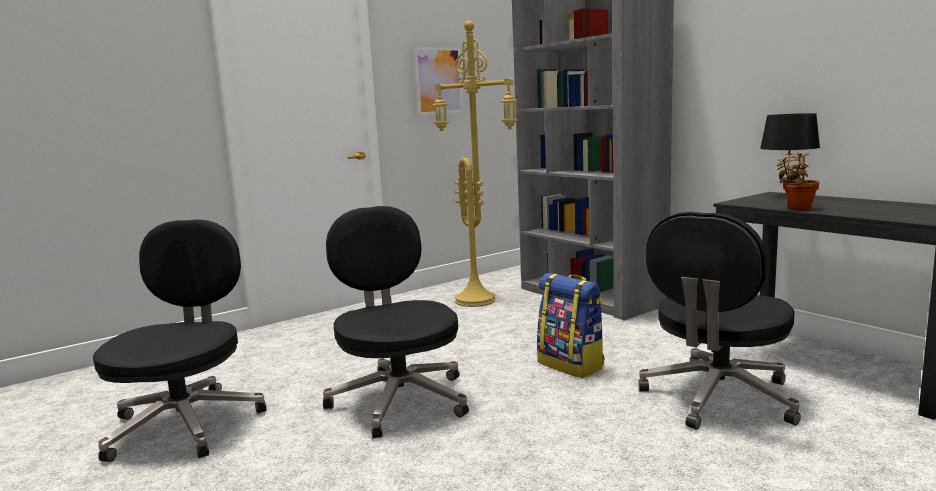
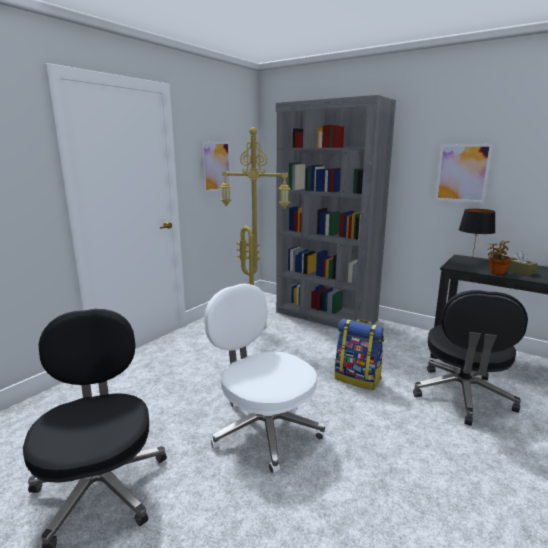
camera: 20 degrees left, 5 degrees up
(399, 399) = (264, 429): black office chair -> white office chair
(774, 60) = (462, 173): none -> picture
(842, 207) = (518, 271): none -> brown tissue box

